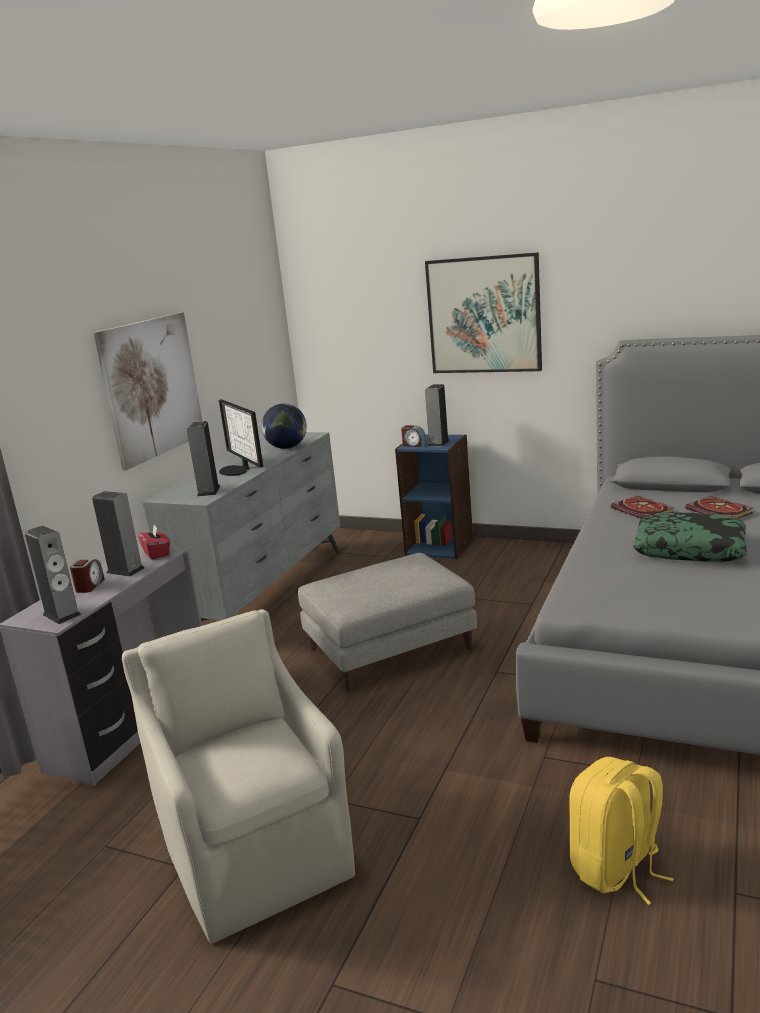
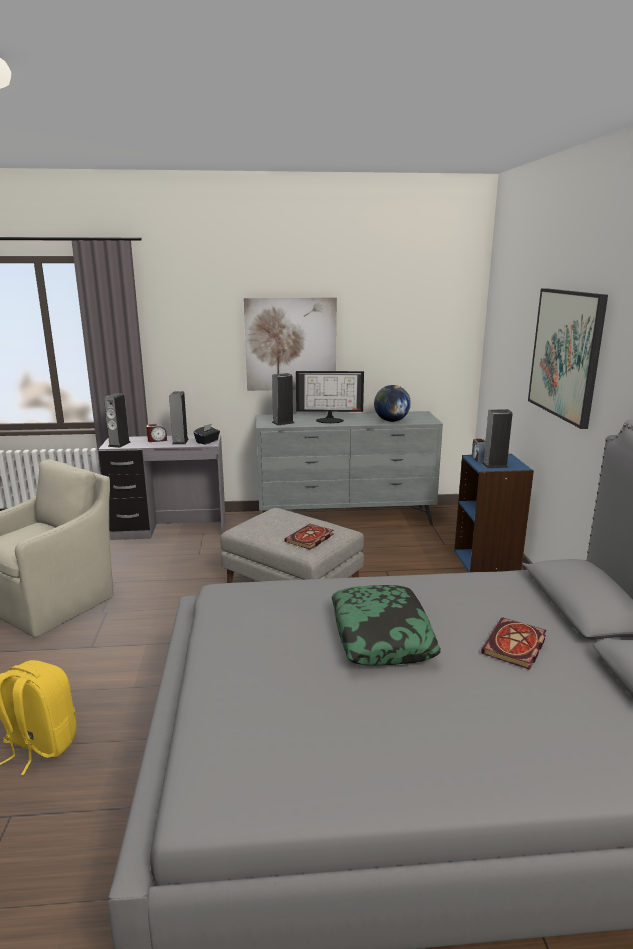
camera: 60 degrees right, 0 degrees up
(157, 553) = (207, 441): red tissue box -> black tissue box
(237, 470) = (330, 420): monitor -> monitor turned 120 degrees counterclockwise
(644, 511) = (474, 598): book -> book (309, 539)

